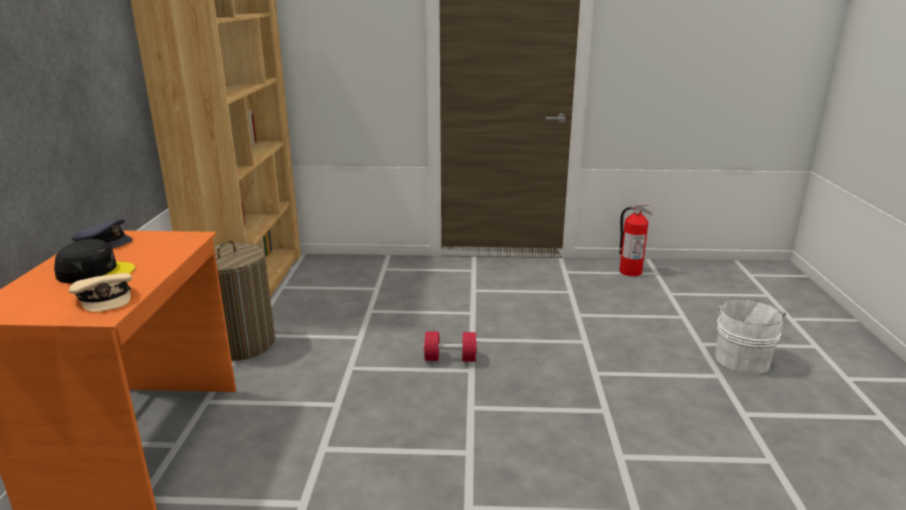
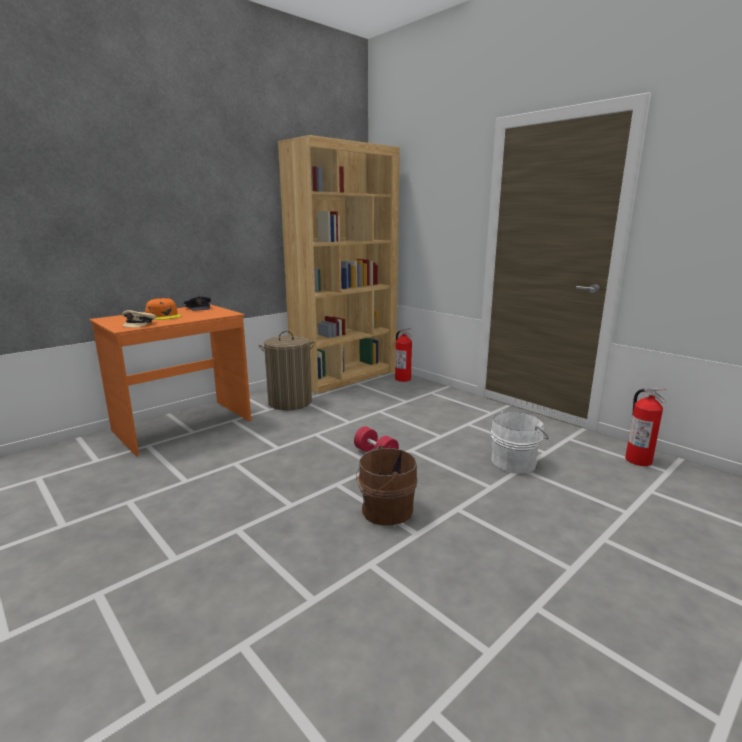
camera: 45 degrees right, 5 degrees down
(96, 272) = (164, 316): black cap -> orange cap
(326, 263) = (403, 379): none -> fire extinguisher
(550, 406) = (384, 510): none -> brown bucket
(741, 358) = (629, 571): white bucket -> white bucket (515, 462)

